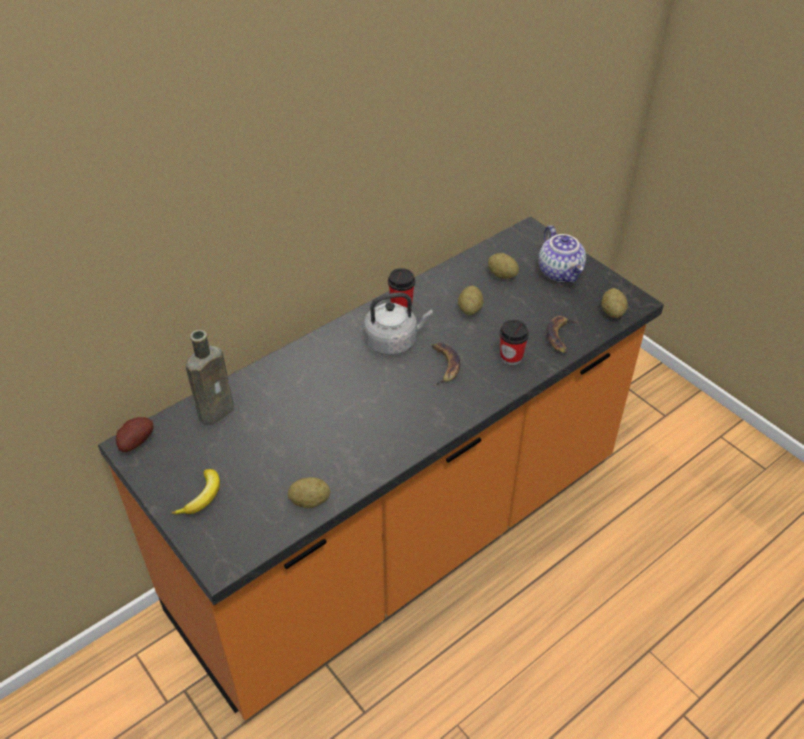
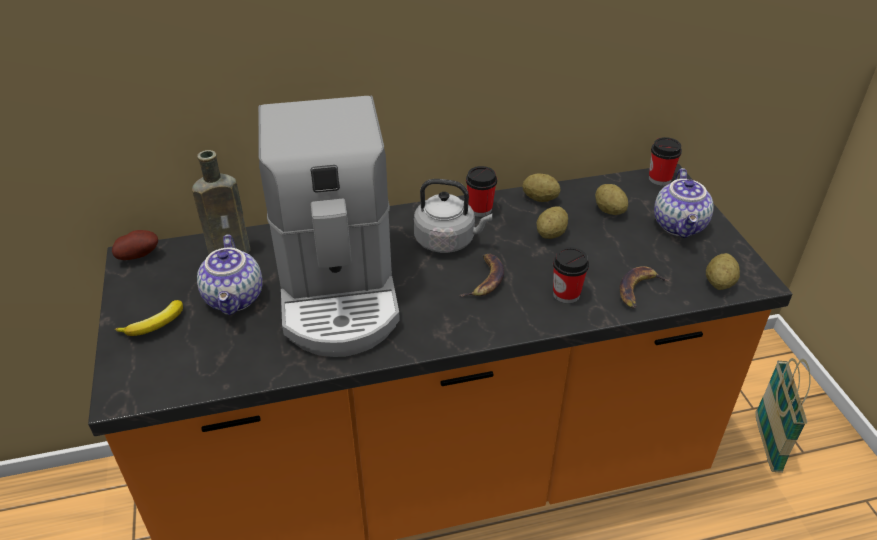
camera: 25 degrees right, 5 degrees down
(254, 450) = (235, 298): none -> teapot
(310, 501) = (251, 366): potato -> potato (540, 199)
(333, 413) = (338, 289): none -> coffee machine
(524, 235) = (659, 179): none -> cup
(637, 418) = (767, 443): none -> basket

